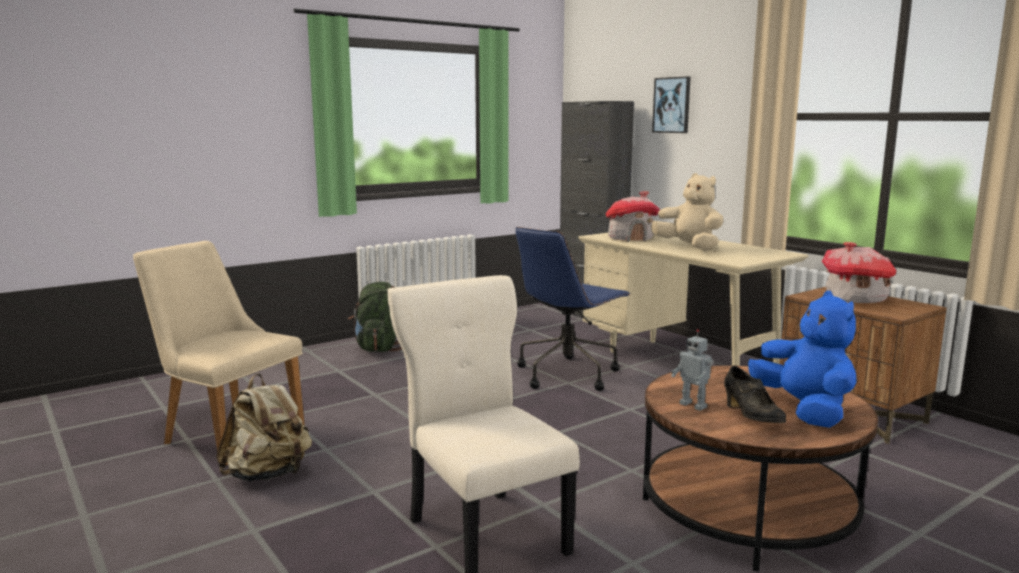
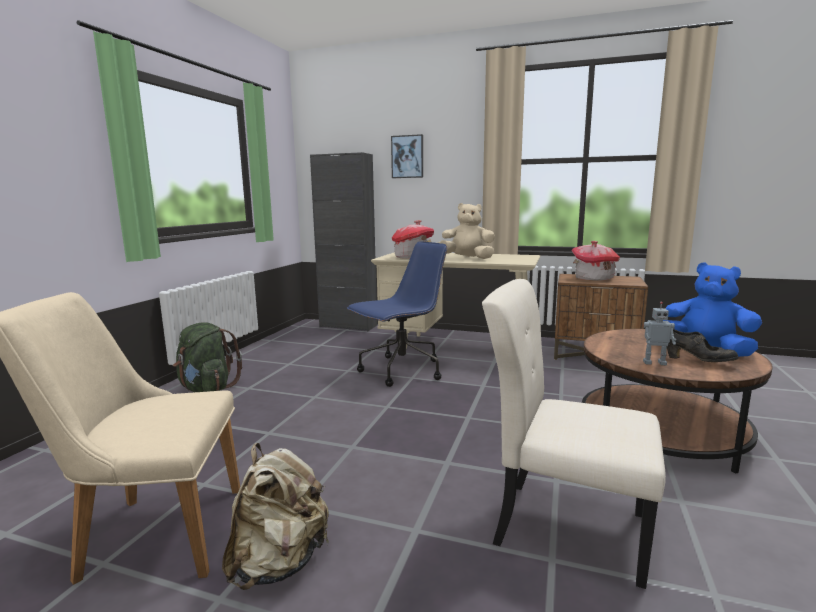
camera: 35 degrees left, 0 degrees up
(568, 374) = (401, 371): blue office chair -> blue office chair turned 135 degrees counterclockwise

